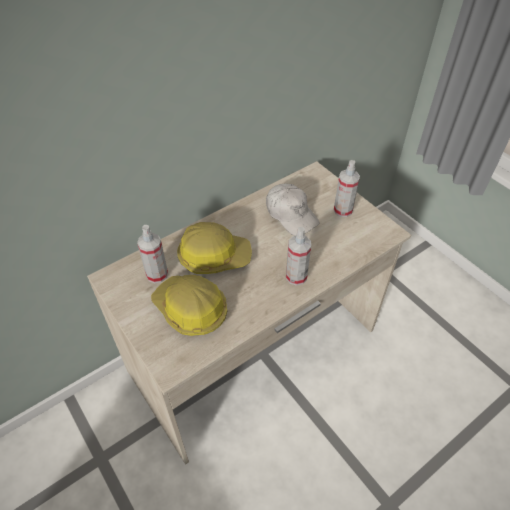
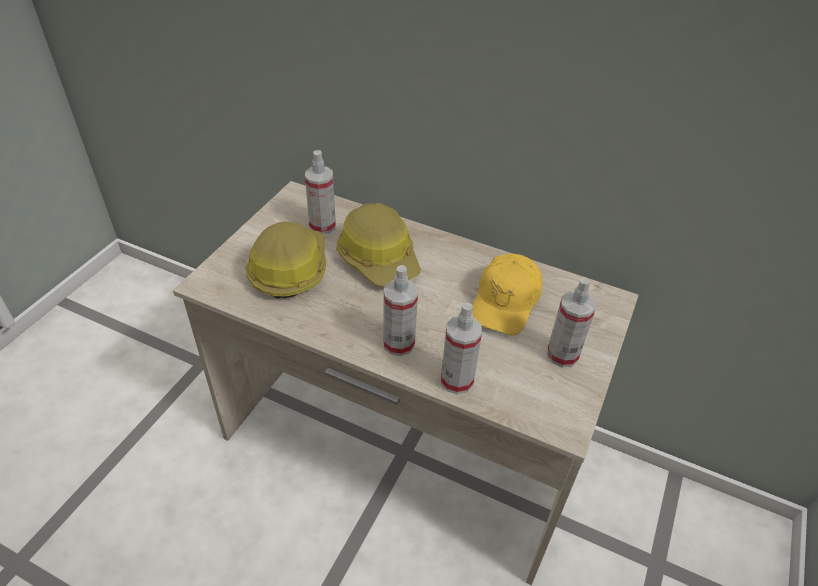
camera: 60 degrees right, 5 degrees down
(291, 214) = (505, 302): white cap -> yellow cap
(338, 262) = (456, 380): none -> spray bottle

